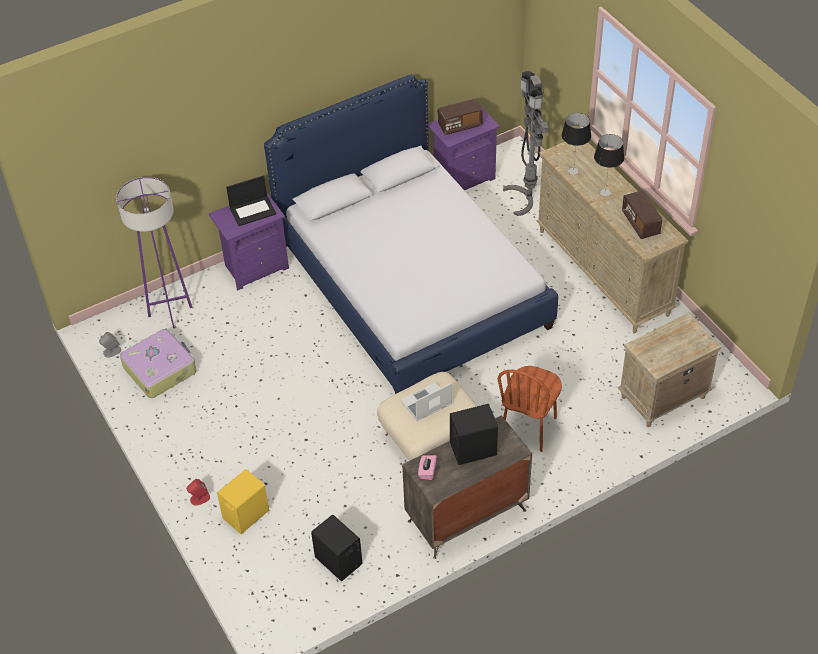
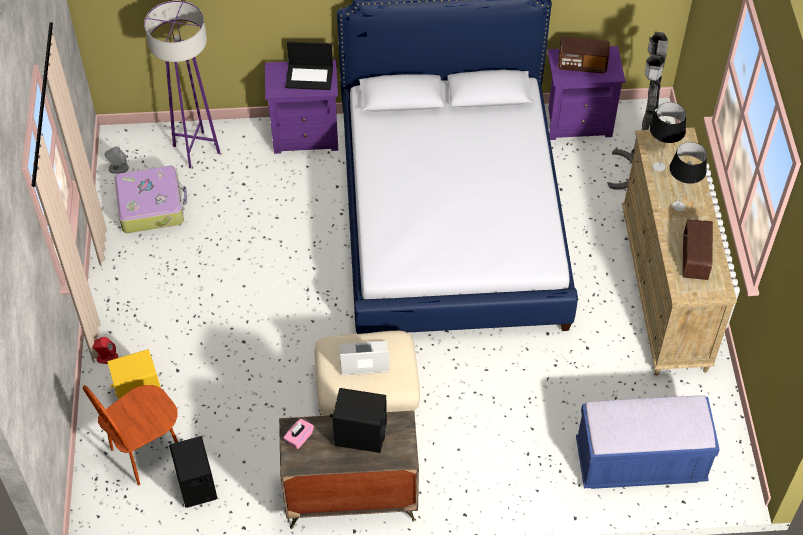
camera: 25 degrees right, 5 degrees up
(529, 428) = (474, 431): brown chair -> brown chair (146, 452)
(662, 398) = (640, 462): beige nightstand -> blue bench

